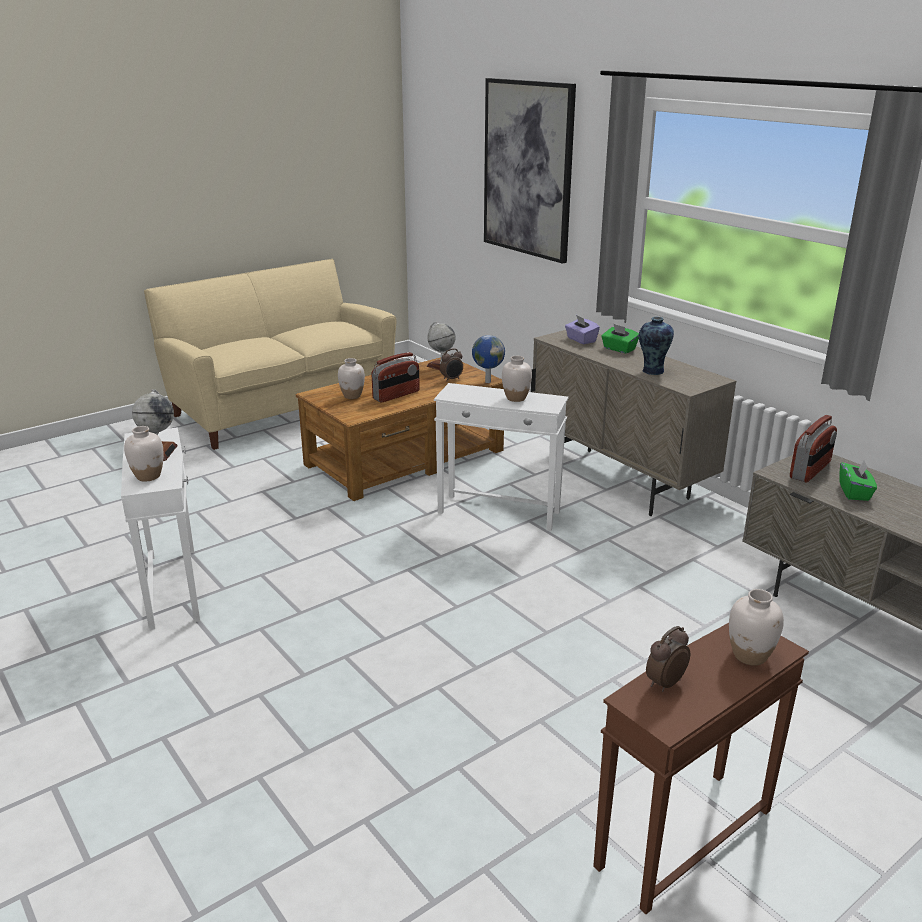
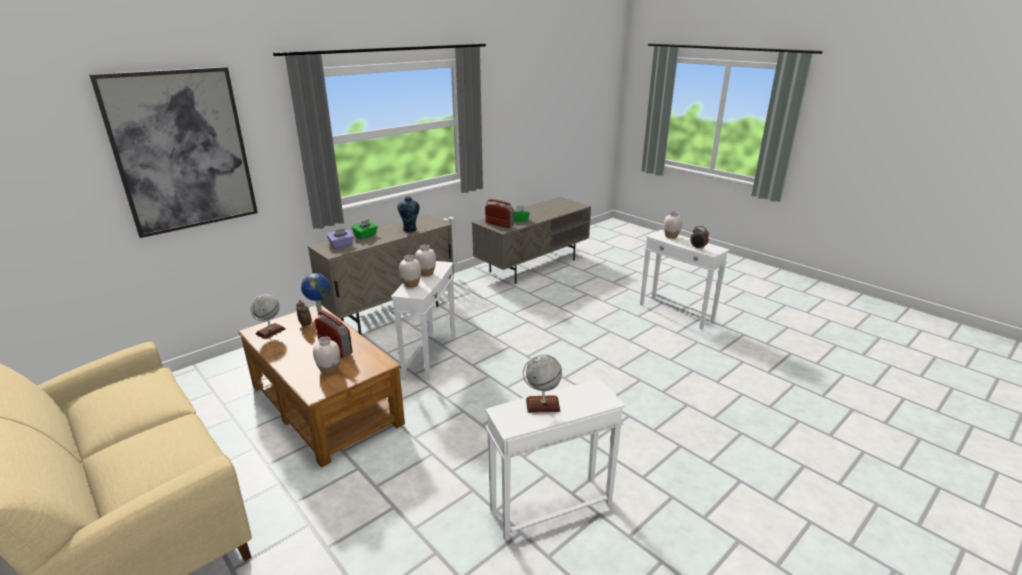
camera: 95 degrees left, 0 degrees up
(148, 476) = (588, 399): white vase -> white vase (411, 284)
(683, 837) = (676, 312): brown side table -> white side table

